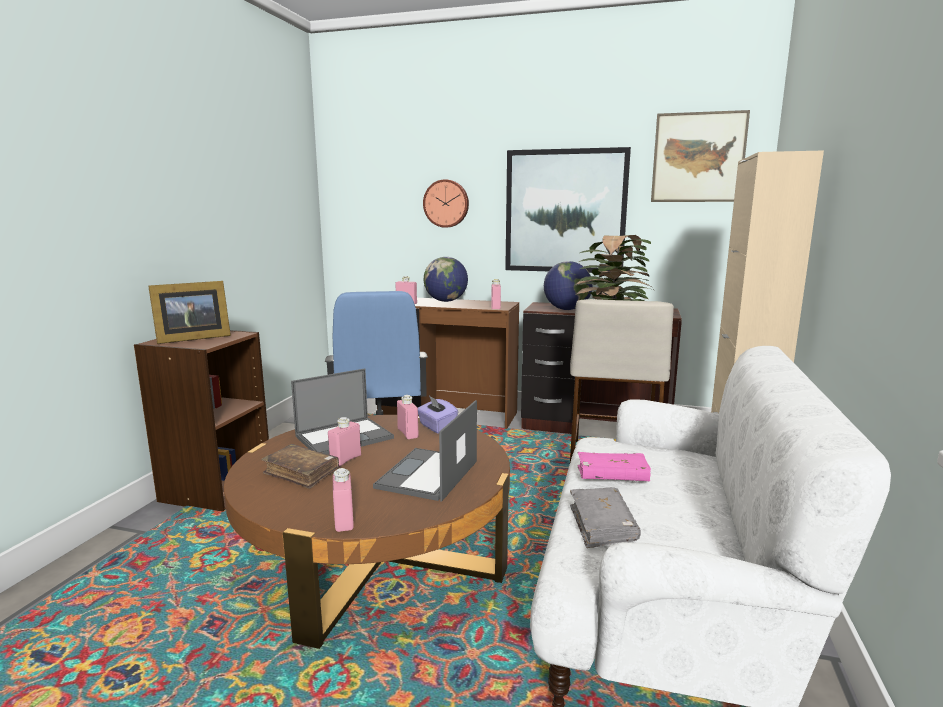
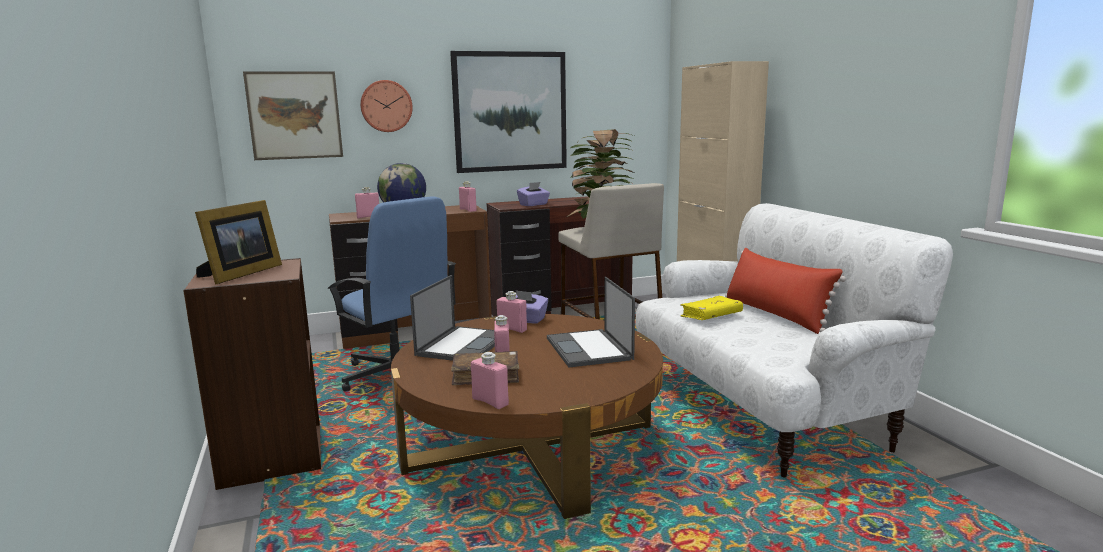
camera: 35 degrees left, 0 degrees up
(344, 520) = (592, 390): pink bottle -> pink bottle (490, 402)
(566, 309) = (533, 204): globe -> purple tissue box
(602, 526) = (756, 341): grey book -> none
(612, 476) = (711, 316): pink book -> yellow book
(698, 157) = (616, 63): picture -> picture (294, 115)
(698, 499) = (775, 314): none -> red pillow

